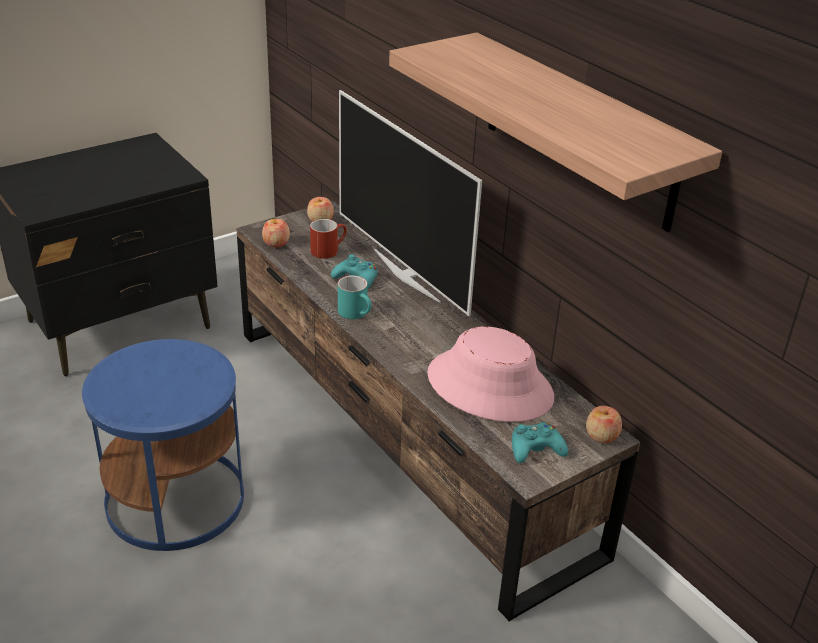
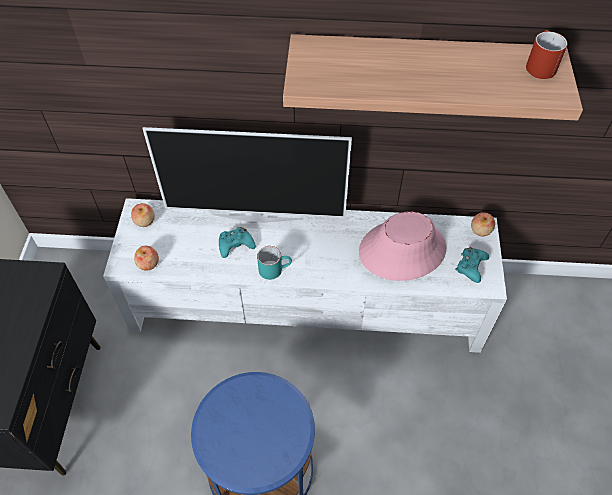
camera: 50 degrees left, 20 degrees up
(328, 250) = (186, 239): red mug -> red mug (539, 65)
(406, 435) = (307, 304): brown tv stand -> white tv stand

